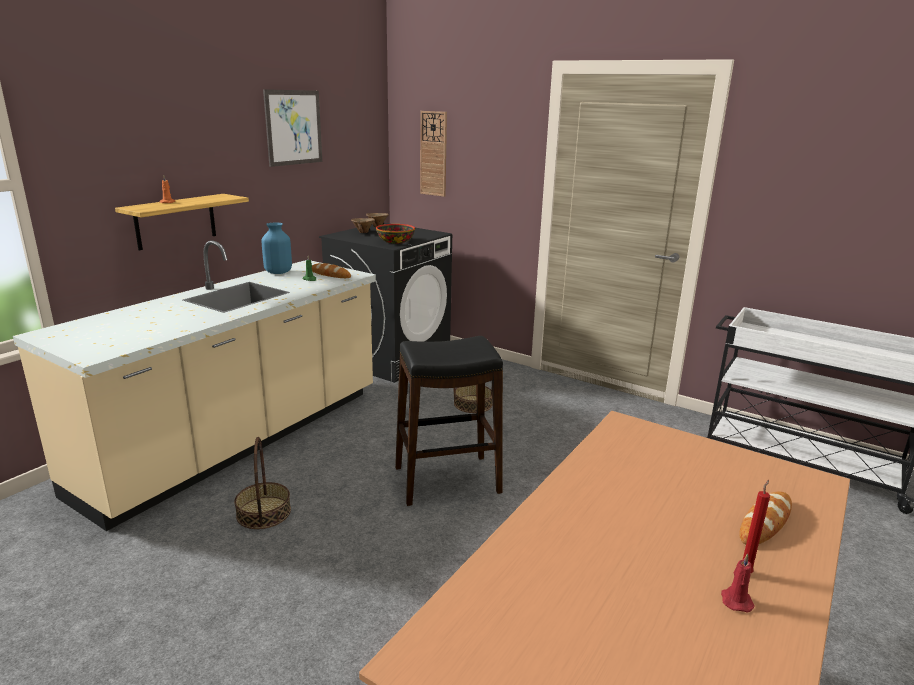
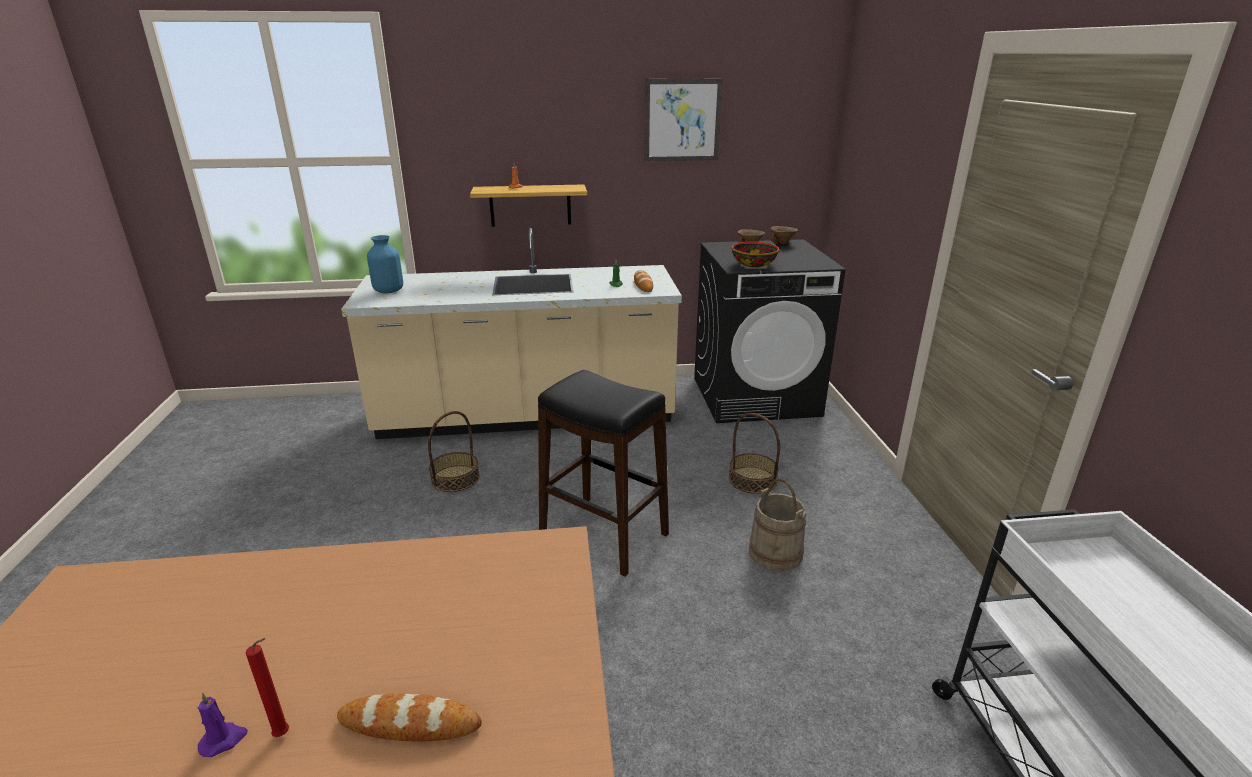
camera: 50 degrees right, 5 degrees up
(278, 272) = (610, 271): blue vase -> blue vase (388, 291)
(433, 154) = (863, 161): wall clock -> none
(548, 434) = (775, 552): none -> beige bucket
(735, 600) = (223, 740): red candle -> purple candle

